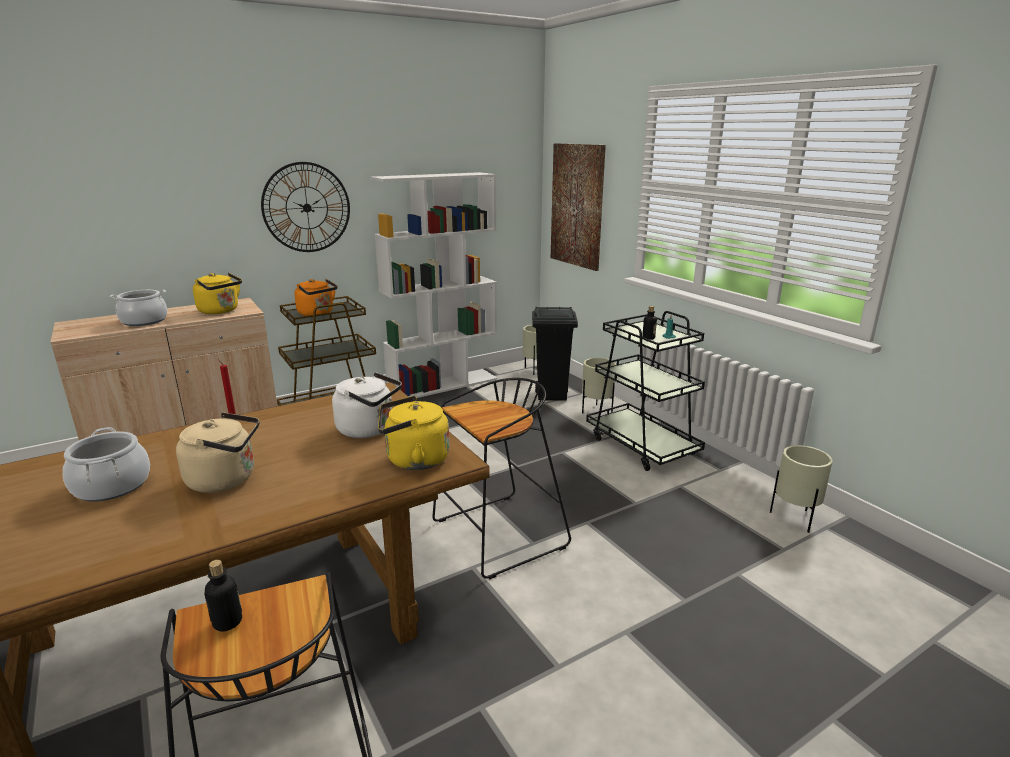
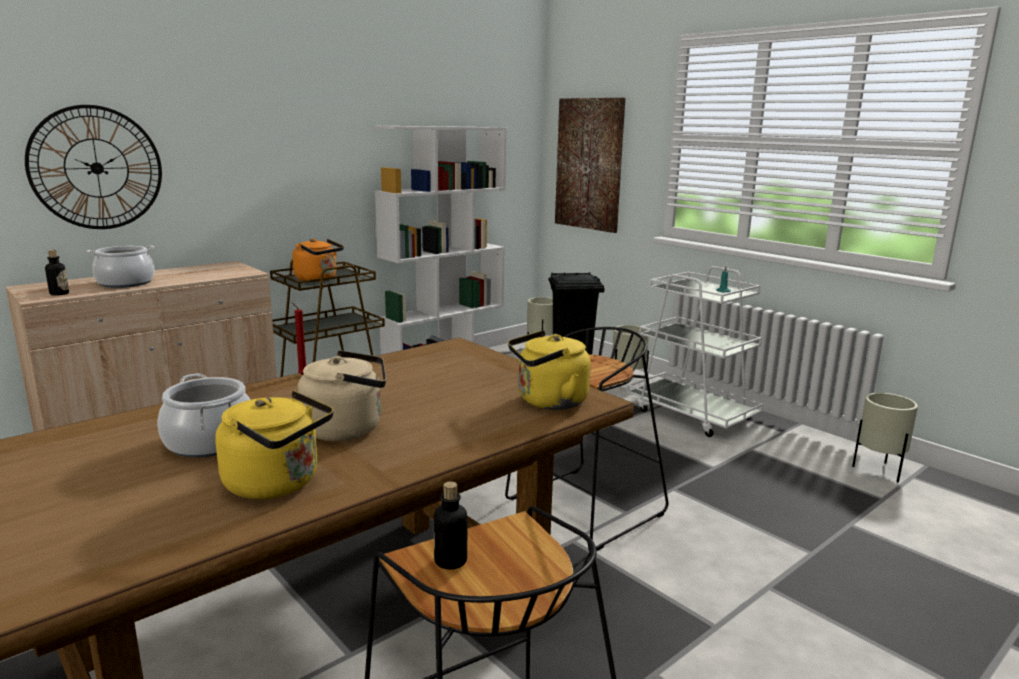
camera: 10 degrees left, 5 degrees down
(221, 311) = (214, 273): yellow kettle -> yellow kettle (277, 484)
(307, 208) = (303, 158): wall clock -> wall clock (96, 168)
(369, 429) = (473, 378): white kettle -> none
(641, 445) = (691, 414): black cart -> white cart
(648, 338) = (703, 292): bottle -> bottle (59, 294)

